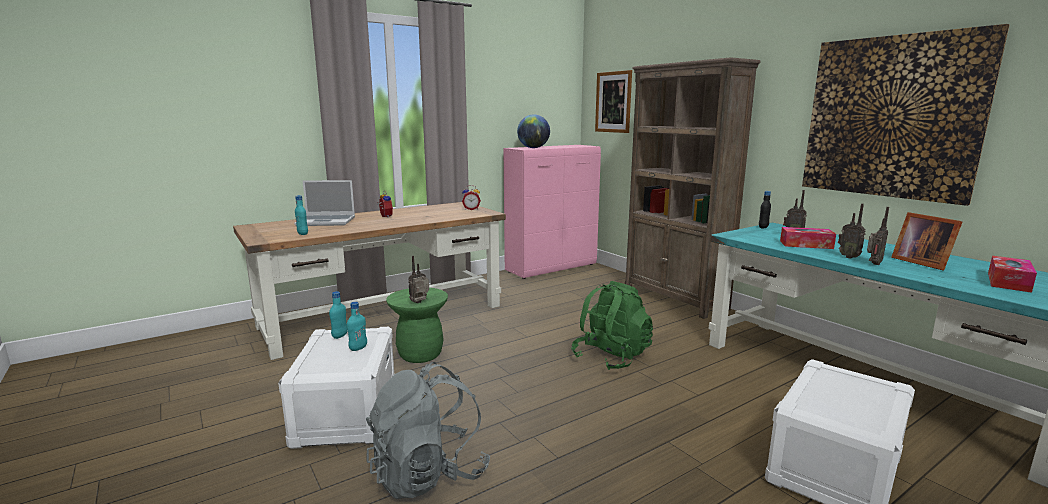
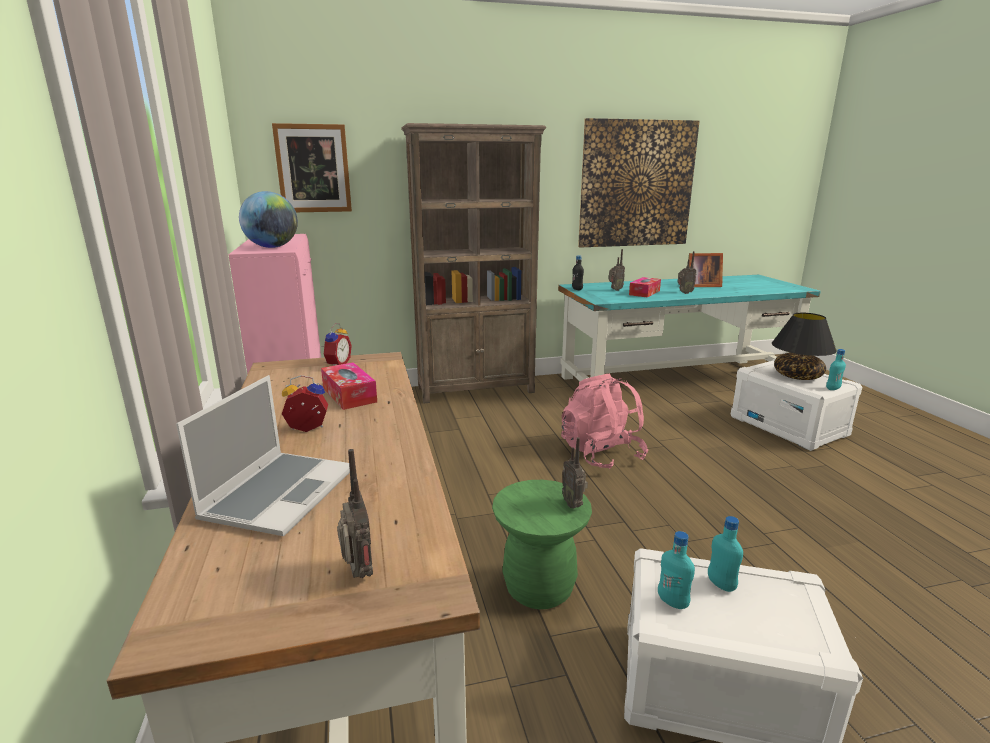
camera: 70 degrees left, 5 degrees up
(302, 234) = (398, 525): turquoise bottle -> turquoise bottle (832, 388)
(428, 474) = (851, 617): grey backpack -> none
(611, 357) = (601, 454): green backpack -> pink backpack
(849, 398) = (798, 376): none -> black table lamp
(872, 264) = (704, 293): radio -> radio (358, 575)
(1008, 282) = (746, 284): tissue box -> tissue box (349, 395)

